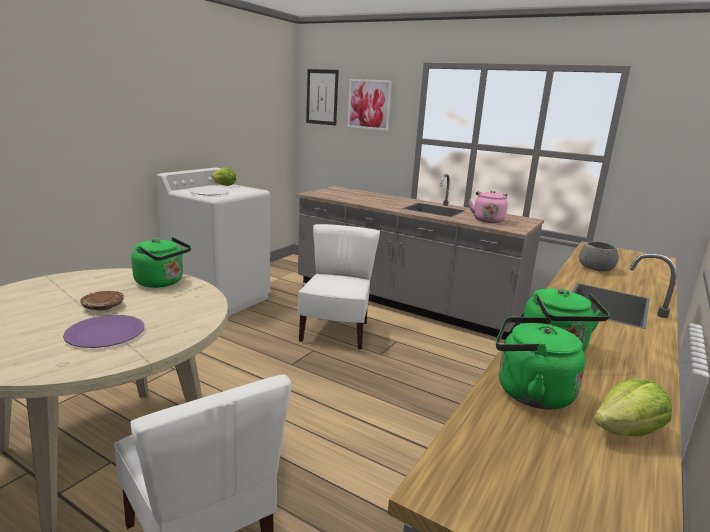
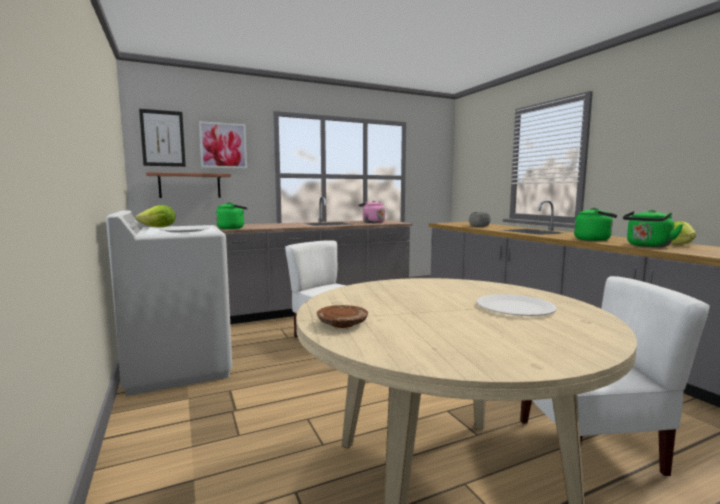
camera: 55 degrees left, 10 degrees down
(103, 306) = (441, 305): brown plate -> brown plate (342, 324)
(105, 333) = (515, 307): purple plate -> white plate
(162, 282) = (387, 287): green kettle -> green kettle (232, 228)
(338, 145) = (190, 185): none -> shelf

